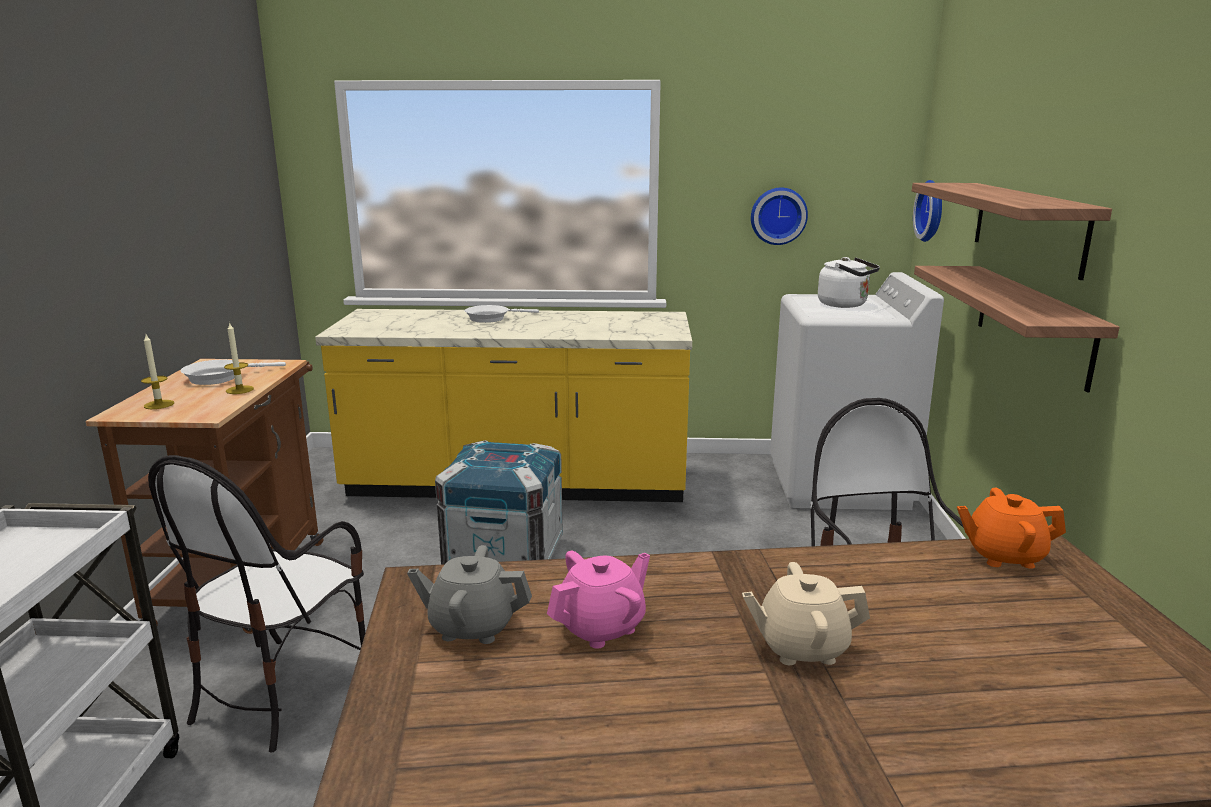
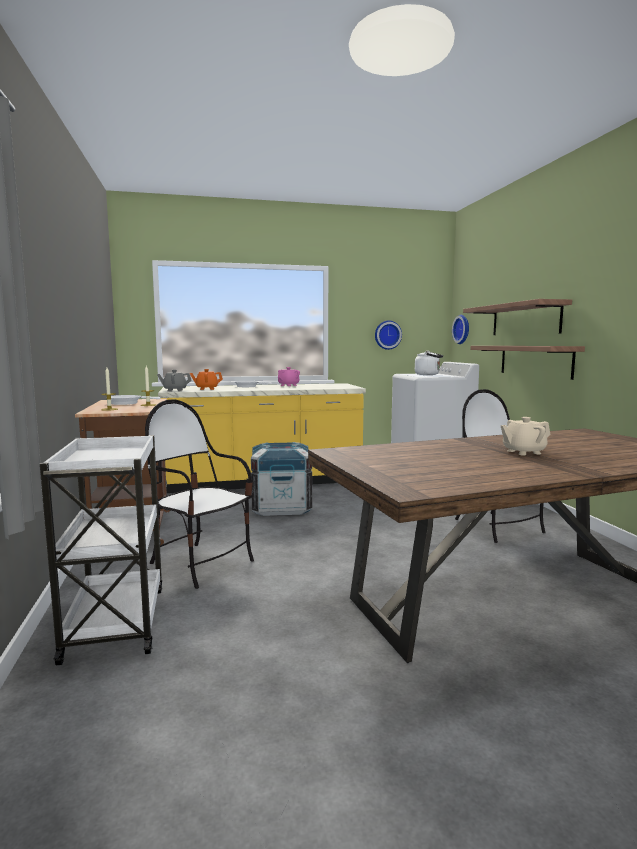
camera: 15 degrees left, 10 degrees down
(282, 690) = (201, 563): chair -> chair turned 120 degrees clockwise
(472, 626) = (377, 457): grey teapot -> grey teapot (174, 390)
(601, 627) = (435, 454): pink teapot -> pink teapot (289, 385)
(1003, 556) = (570, 432): orange teapot -> orange teapot (206, 389)

